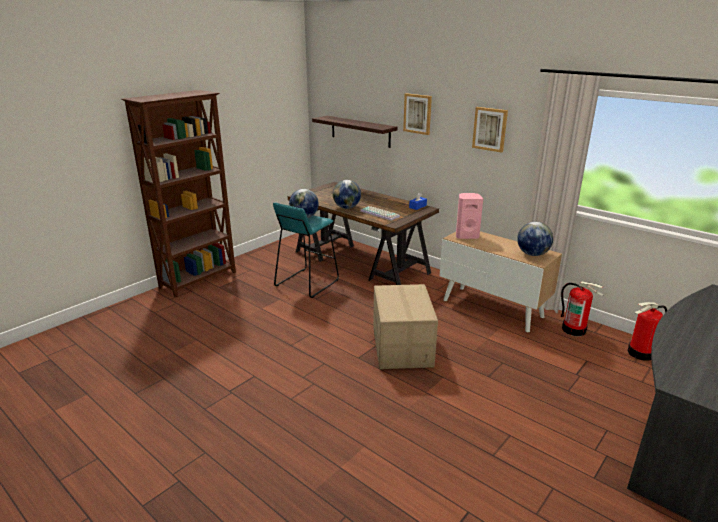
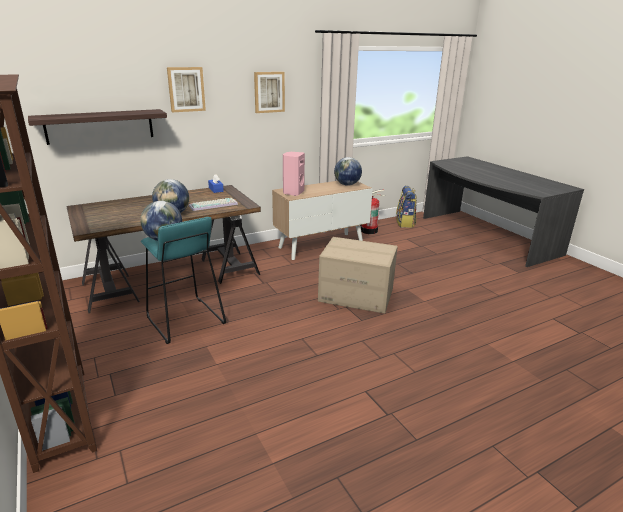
camera: 70 degrees left, 0 degrees up
(641, 353) = (405, 223): fire extinguisher -> backpack

